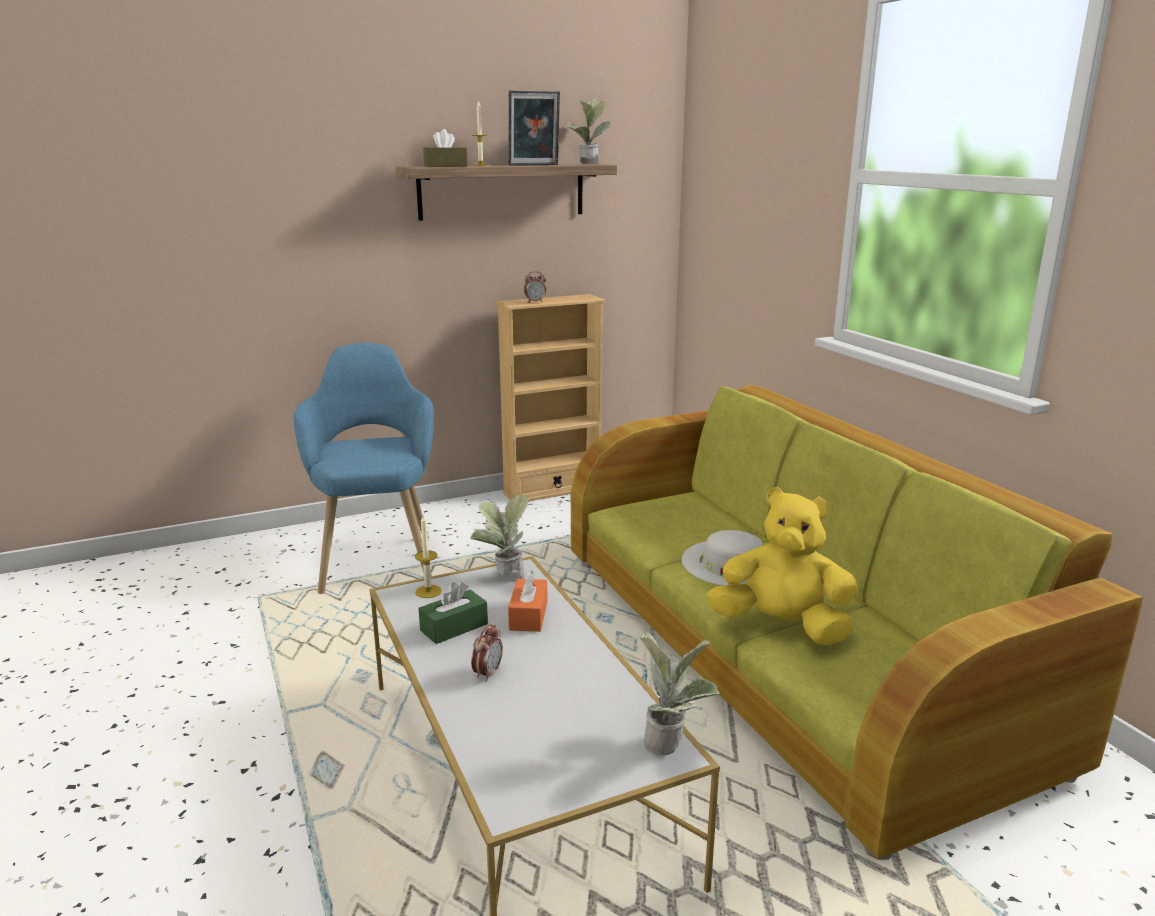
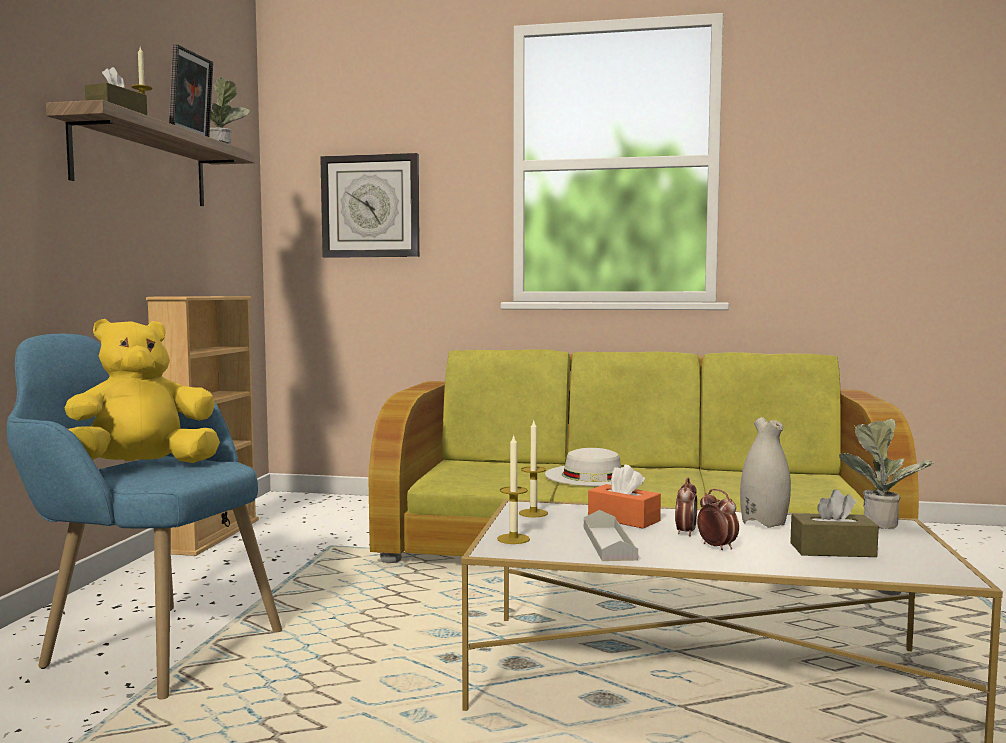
camera: 55 degrees left, 15 degrees down
(454, 627) = (609, 543): green tissue box -> grey tray
(504, 578) = (533, 513): potted plant -> candle
(535, 302) = (197, 296): alarm clock -> alarm clock (685, 532)
(535, 731) = (832, 550): none -> brown tissue box
(589, 680) = (764, 523): none -> white vase
(742, 209) = (371, 206): none -> wall clock
(781, 626) = (705, 488): yellow plush toy -> yellow plush toy (141, 467)

